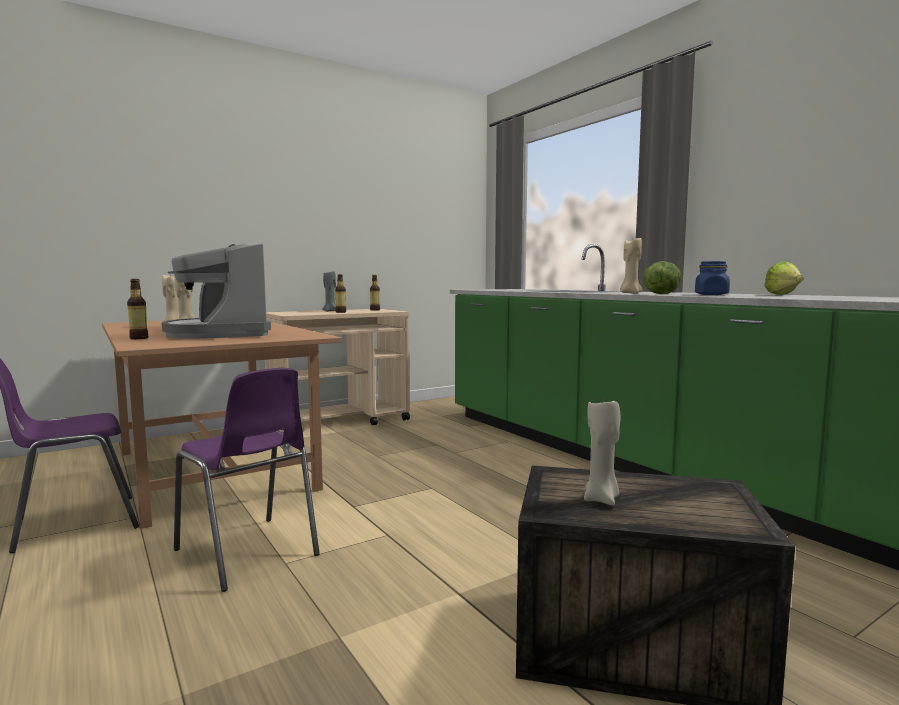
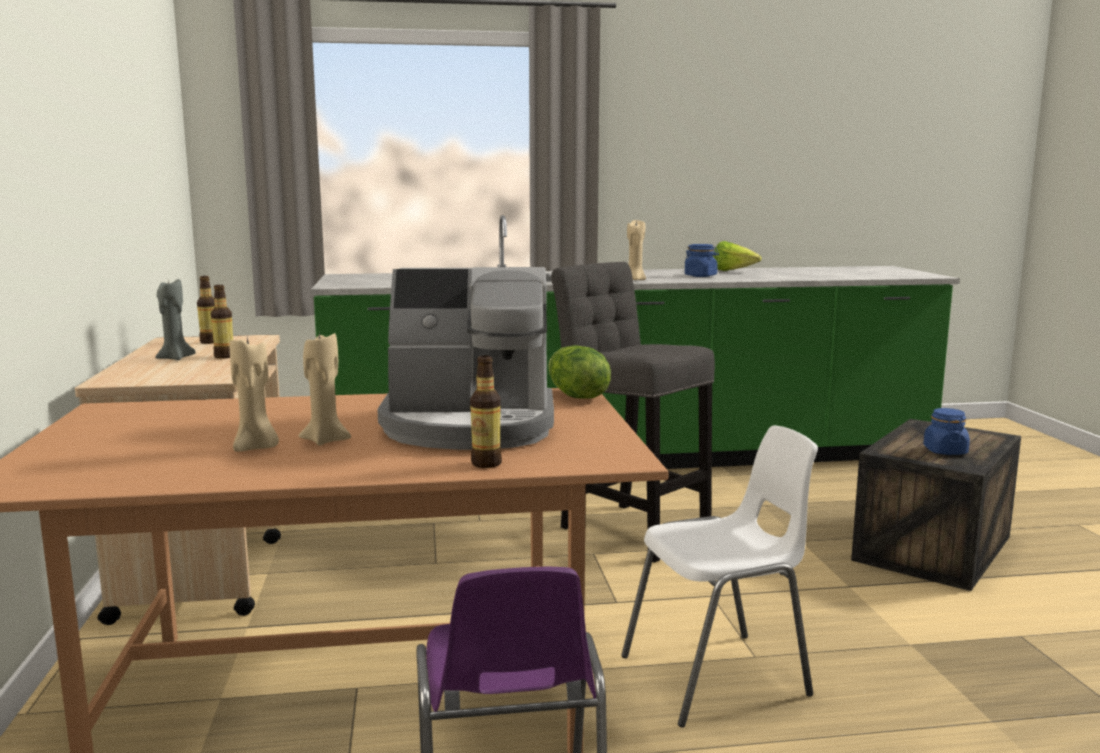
camera: 65 degrees left, 5 degrees up
(248, 554) = (719, 676): purple chair -> white chair
(490, 491) = (629, 529): none -> grey stool
(602, 499) = (945, 451): beige candle -> blue jar
(661, 294) = (665, 278): lettuce -> lettuce (576, 396)

